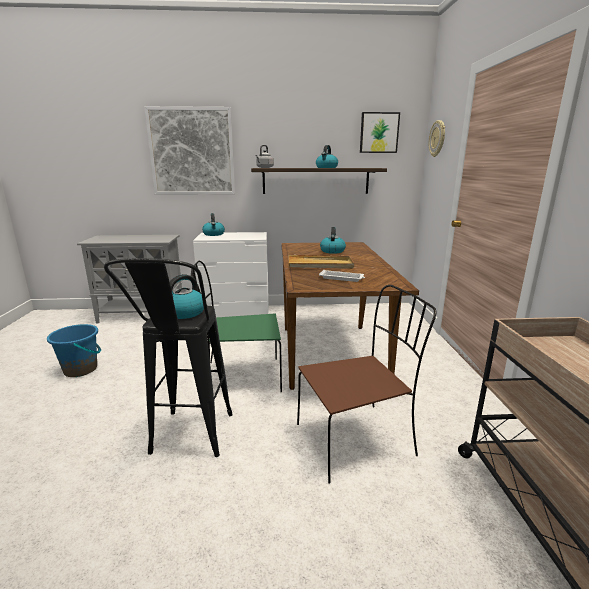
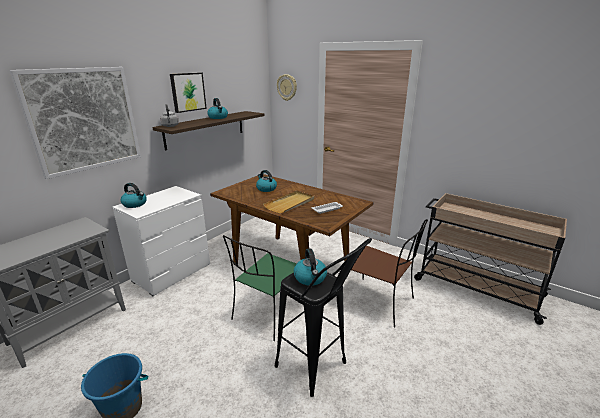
camera: 50 degrees left, 5 degrees up
(356, 439) = (379, 302): brown chair -> brown chair turned 105 degrees clockwise
(379, 133) = (242, 83): picture -> picture (187, 92)

